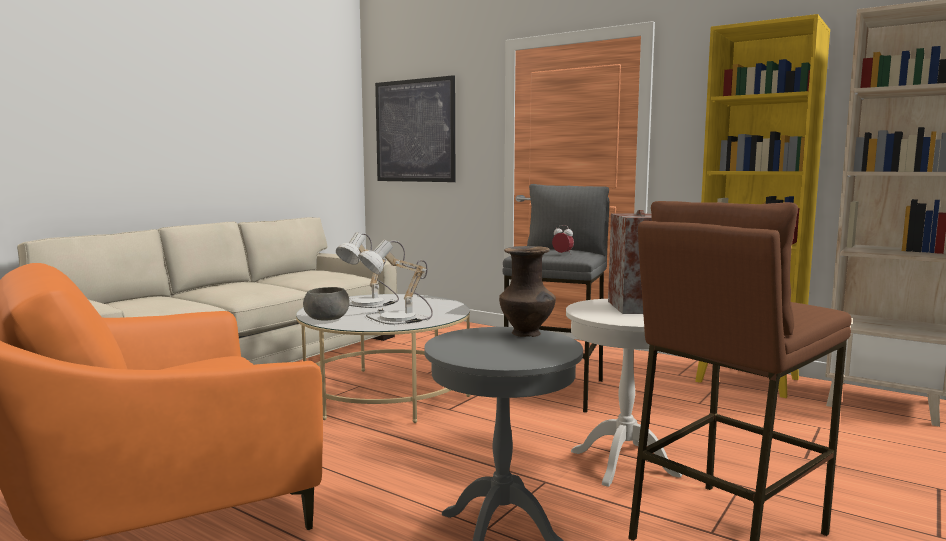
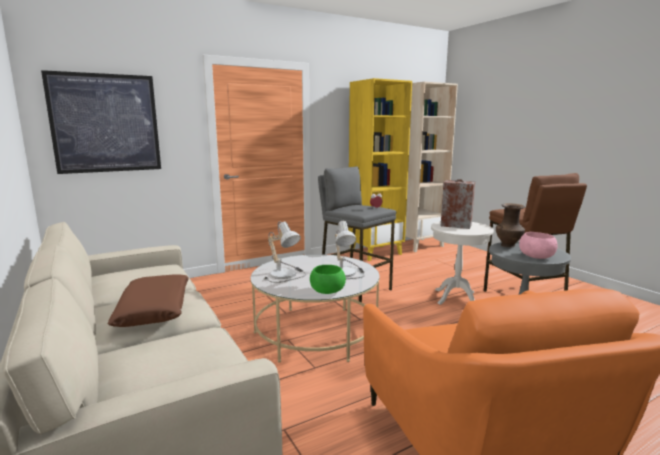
camera: 65 degrees left, 5 degrees up
(242, 289) = (154, 309): none -> brown pillow
(326, 319) = (327, 291): grey bowl -> green bowl
(470, 348) = (537, 256): none -> pink bowl

